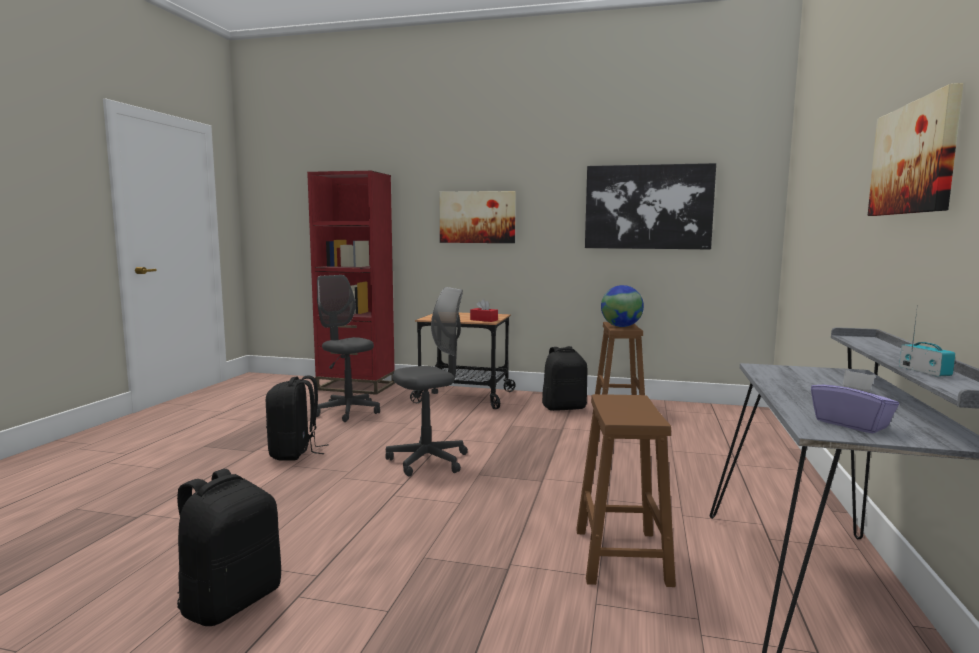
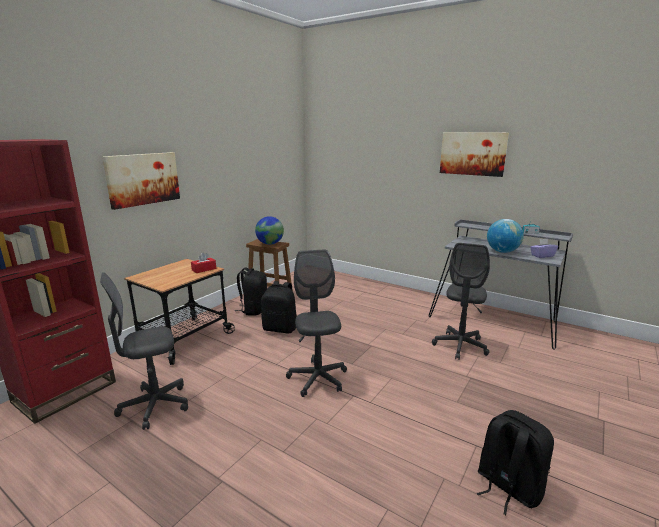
camera: 70 degrees left, 10 degrees up
(295, 453) = (250, 449): black backpack -> black backpack (280, 328)
(620, 555) = (460, 346): brown stool -> grey office chair
(648, 207) = (253, 159): picture -> none
(798, 394) = (502, 251): none -> globe

